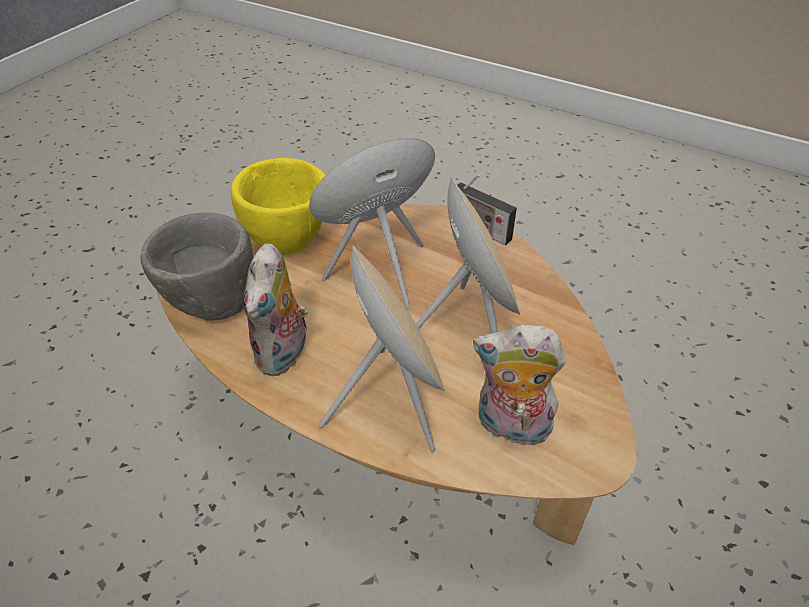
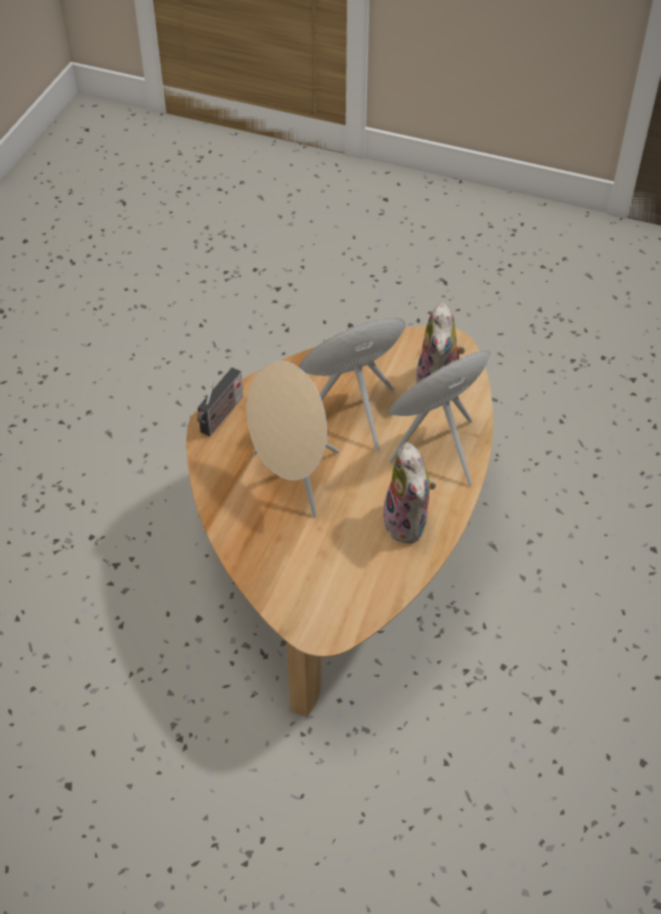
camera: 100 degrees left, 5 degrees up
(212, 305) = (365, 591): grey bowl -> none
(284, 354) = (409, 523): plush toy -> plush toy turned 75 degrees clockwise
(288, 244) = (268, 555): yellow bowl -> none

